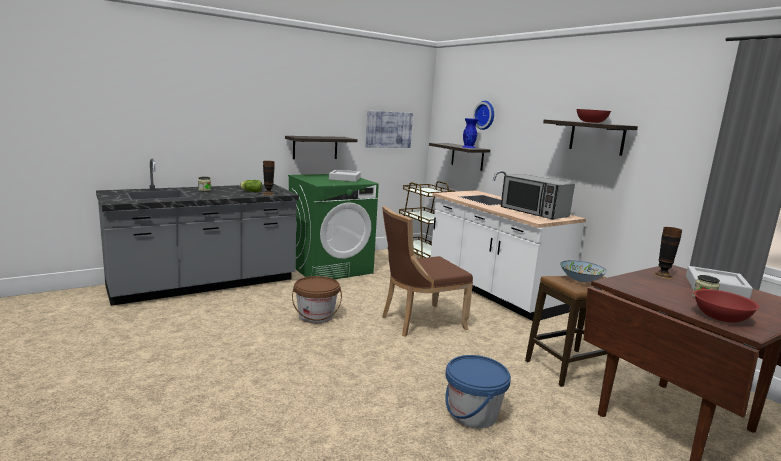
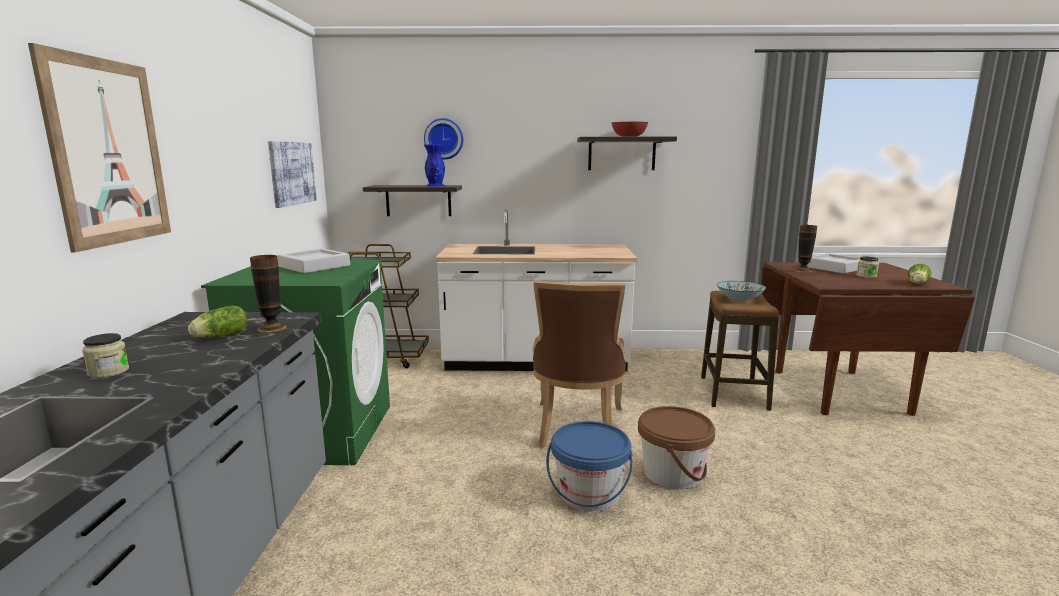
camera: 55 degrees left, 0 degrees up
(249, 112) = (108, 152): none -> picture
(315, 147) = (221, 219): shelf -> none
(316, 316) = (488, 501): brown bucket -> brown bucket (672, 474)
(473, 413) = (816, 475): blue bucket -> blue bucket (589, 494)
(533, 212) = (585, 250): microwave -> none
(721, 318) = (917, 284): red bowl -> lettuce

